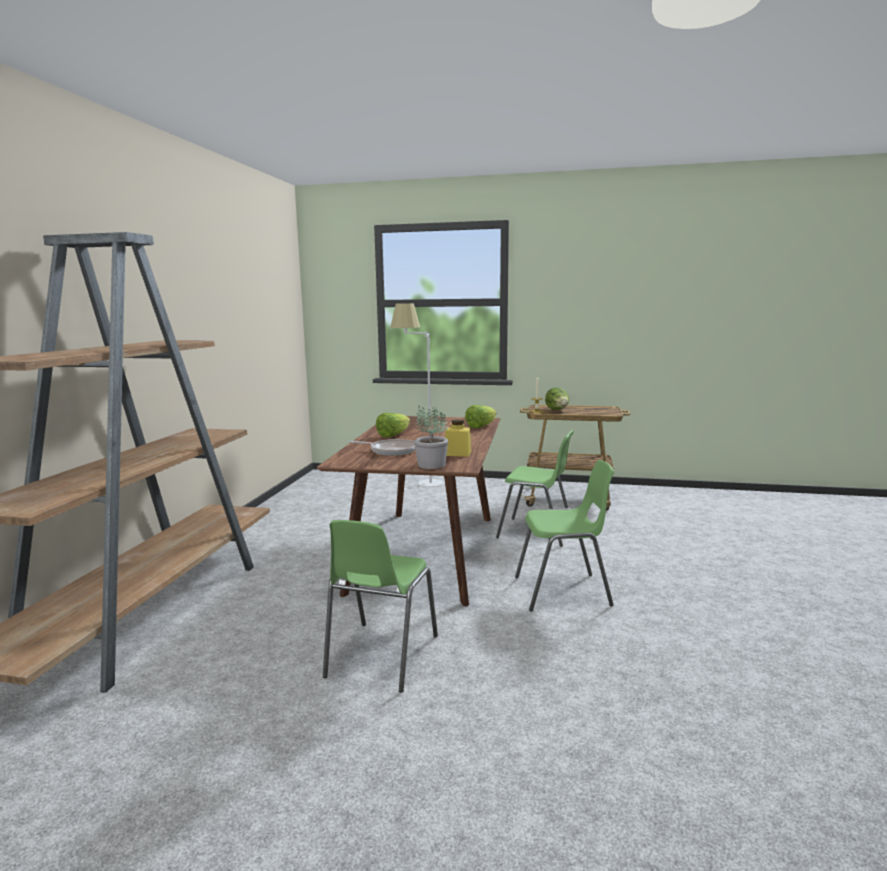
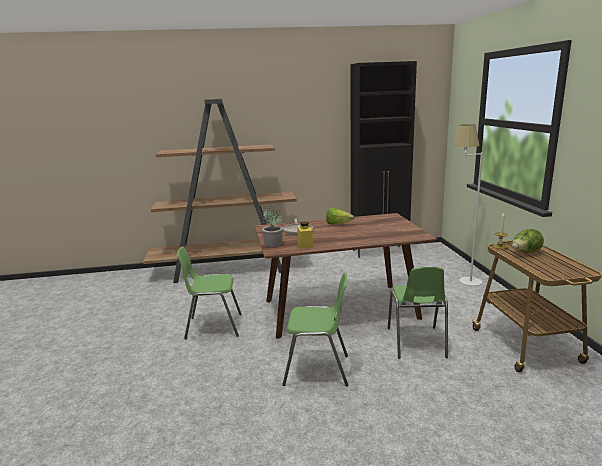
camera: 70 degrees right, 5 degrees up
(289, 498) = (380, 252): none -> black cabinet
(481, 426) = (393, 238): lettuce -> none
(563, 592) = (317, 370): green chair -> green chair turned 60 degrees counterclockwise

